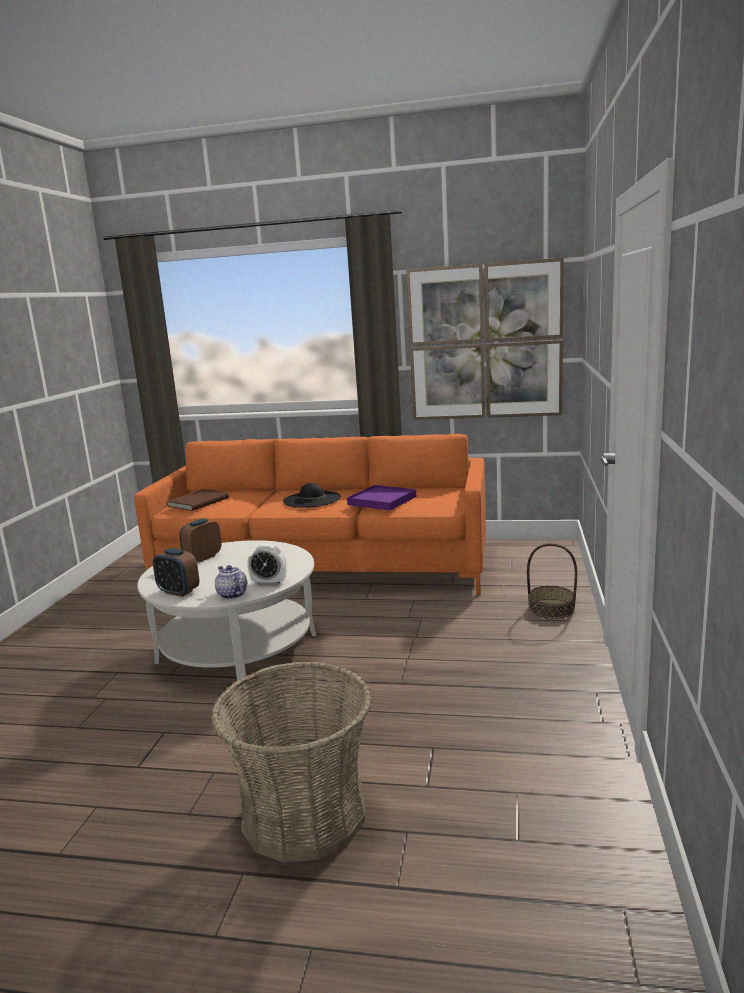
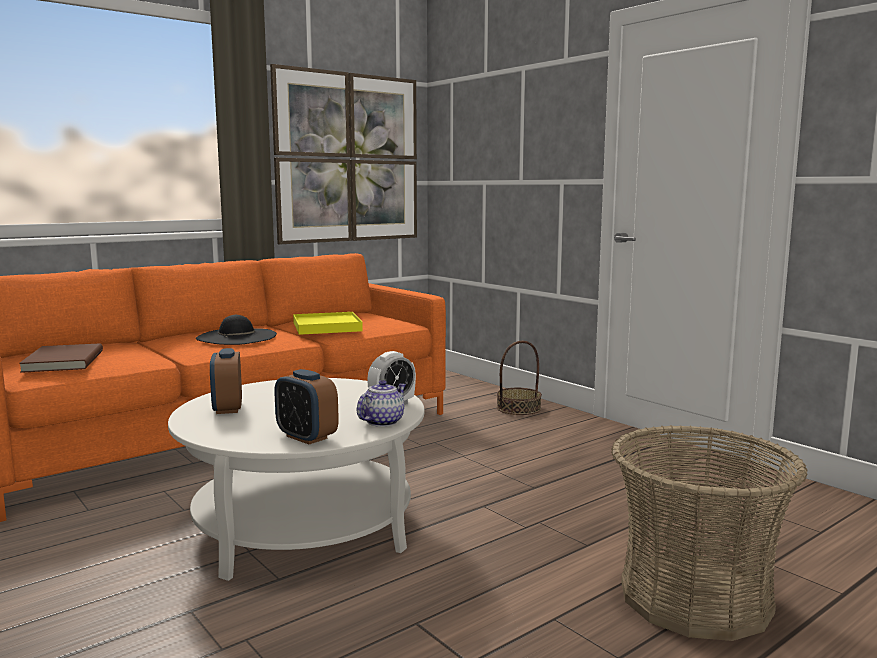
camera: 50 degrees left, 5 degrees down
(178, 592) = (306, 437): alarm clock -> alarm clock turned 60 degrees clockwise
(231, 594) = (382, 422): teapot -> teapot turned 120 degrees clockwise
(382, 500) = (326, 327): purple tray -> yellow tray

